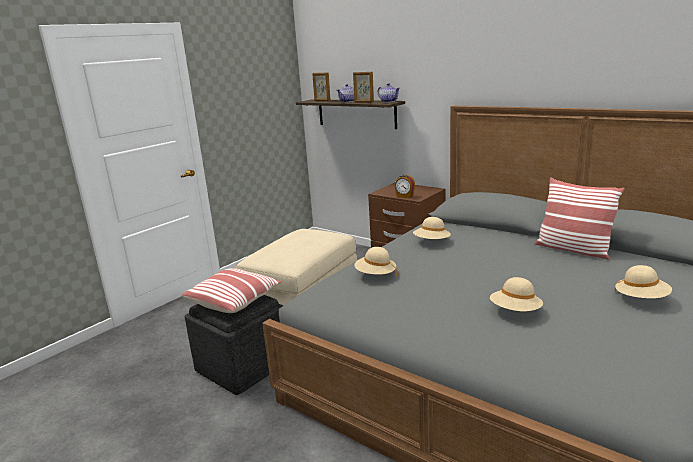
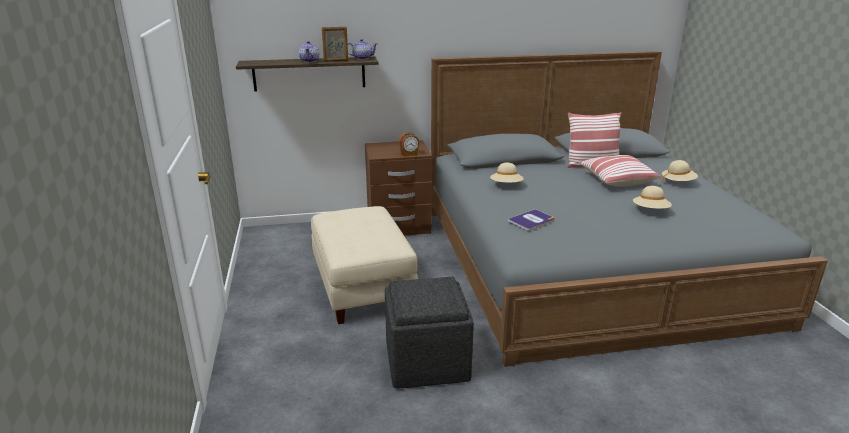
camera: 50 degrees left, 5 degrees up
(234, 300) = (425, 293): pillow -> pillow (616, 180)
(322, 101) = (269, 62): picture frame -> none
(375, 275) = (531, 221): beige hat -> book

